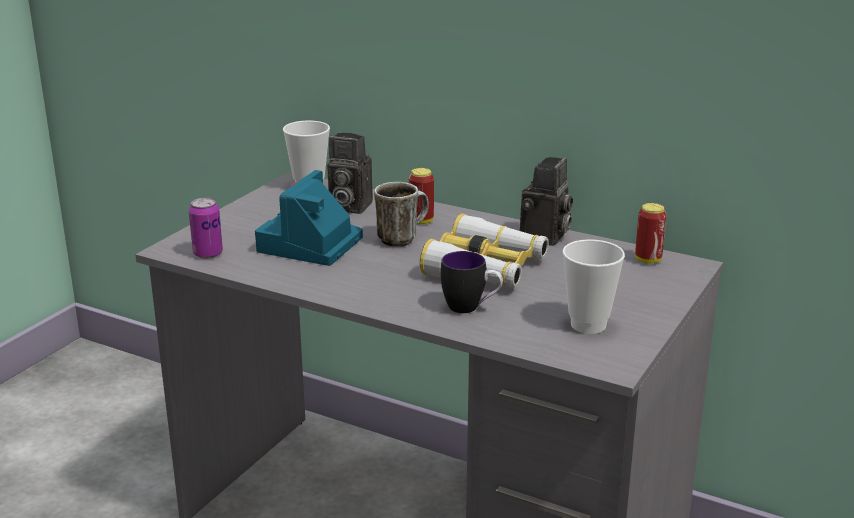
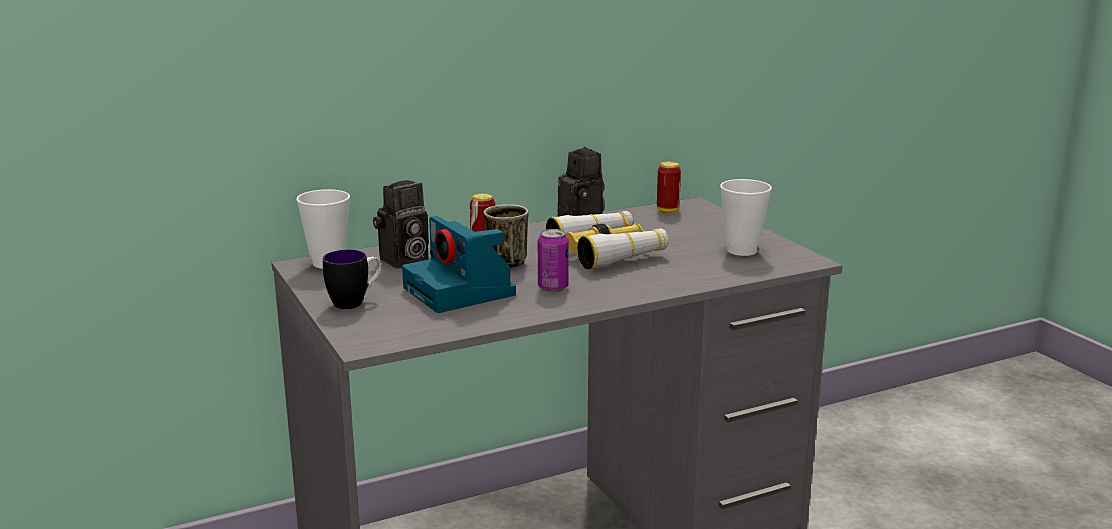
camera: 55 degrees left, 5 degrees down
(208, 254) = (405, 332): can -> can (553, 287)
(471, 308) = (668, 273): mug -> mug (355, 302)

